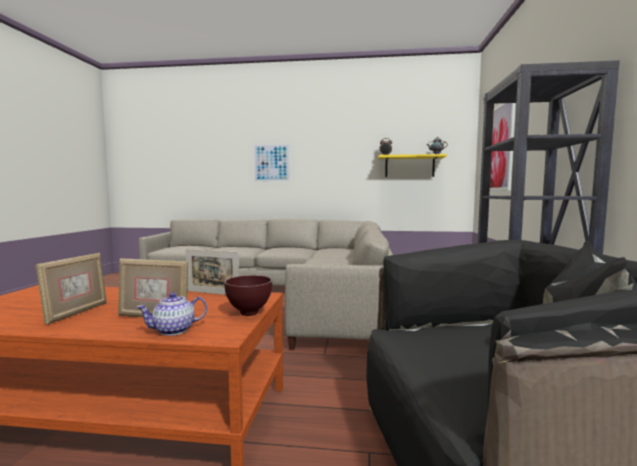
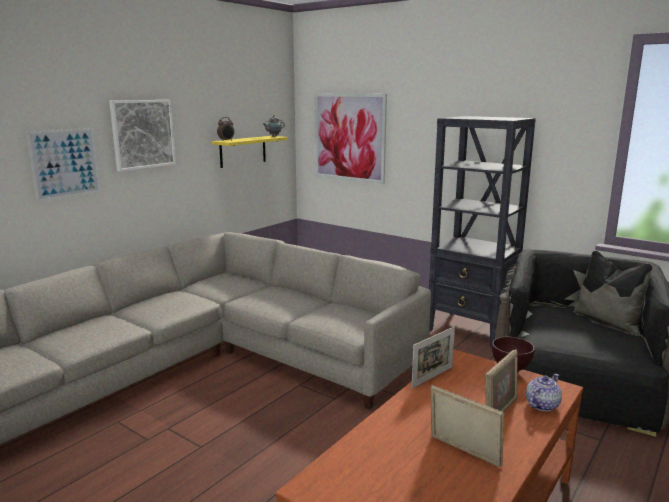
camera: 60 degrees left, 10 degrees up
(174, 330) = (541, 405): teapot -> teapot turned 135 degrees counterclockwise
(322, 149) = (143, 134): none -> picture

